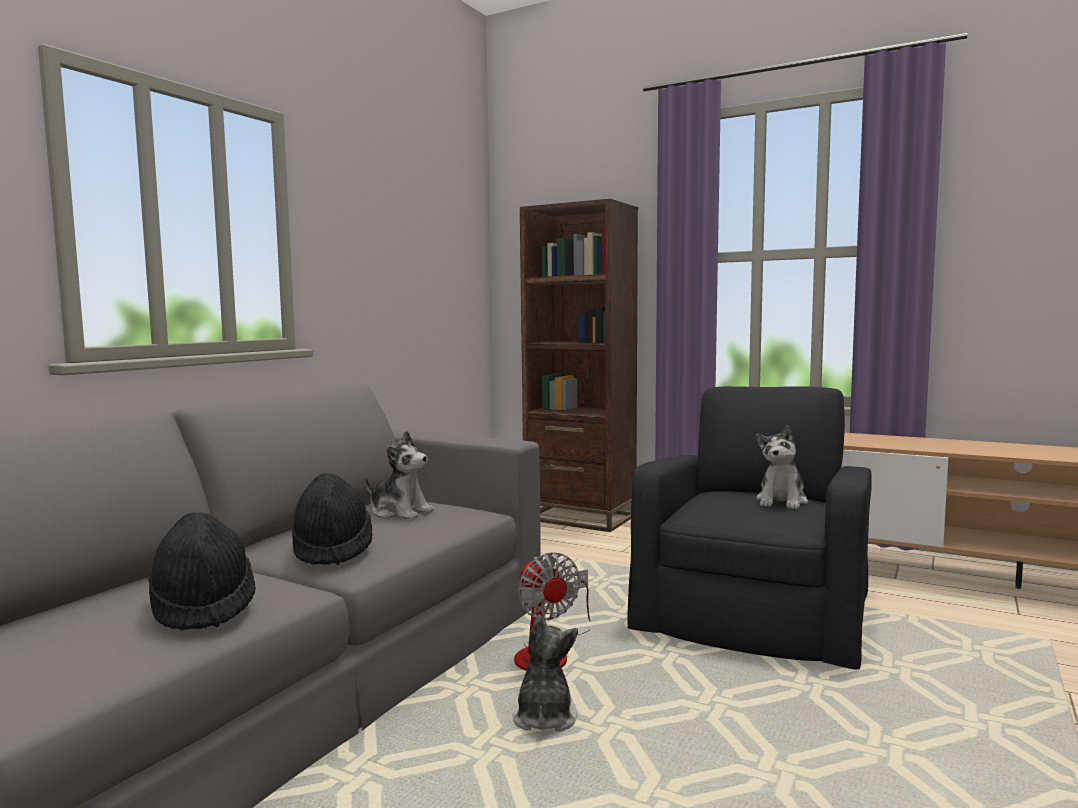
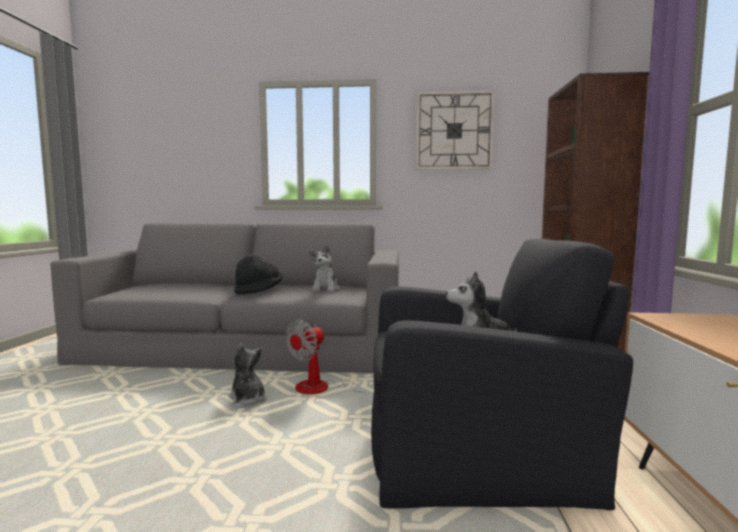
camera: 65 degrees right, 0 degrees up
(203, 607) = (181, 291): black hat -> none
(384, 226) = (454, 131): none -> wall clock
(544, 717) = (247, 401): plush toy -> plush toy turned 105 degrees counterclockwise

